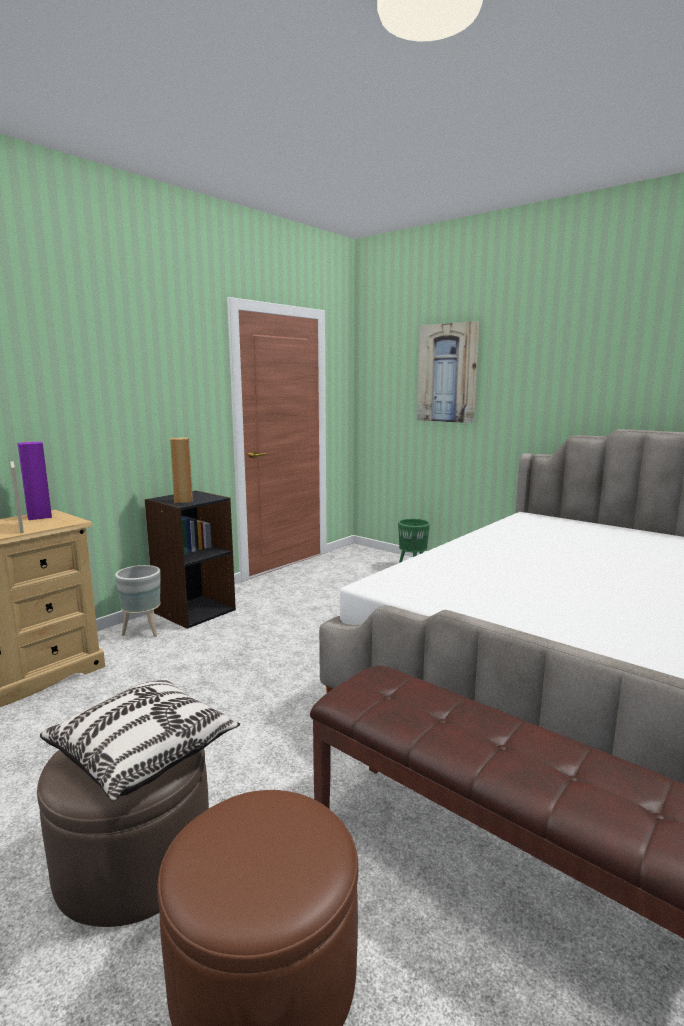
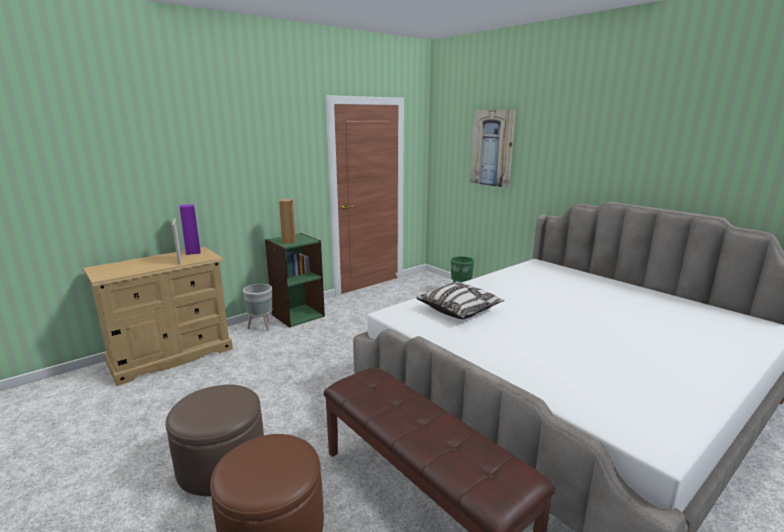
camera: 10 degrees right, 5 degrees up
(144, 753) = (224, 406): pillow -> pillow (459, 310)
(194, 611) = (297, 315): black bookcase -> green bookcase

